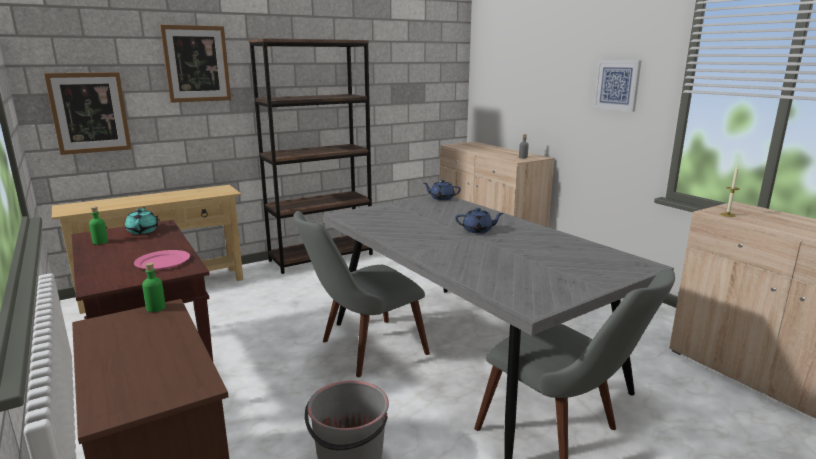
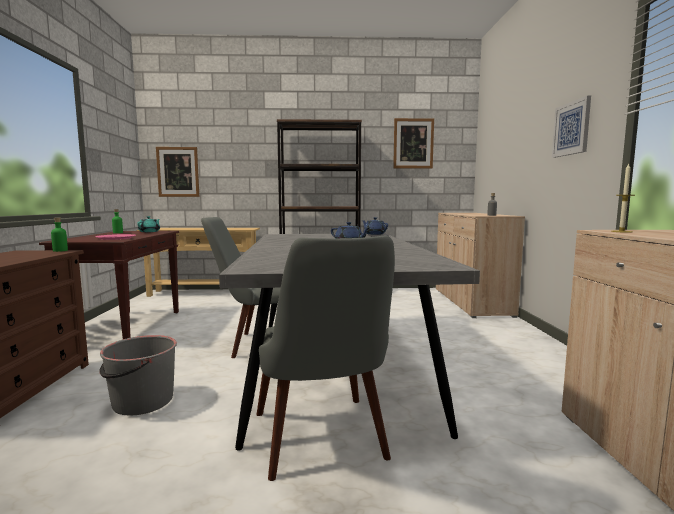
camera: 30 degrees right, 10 degrees down
(196, 64) = (245, 142): picture -> picture (413, 143)

